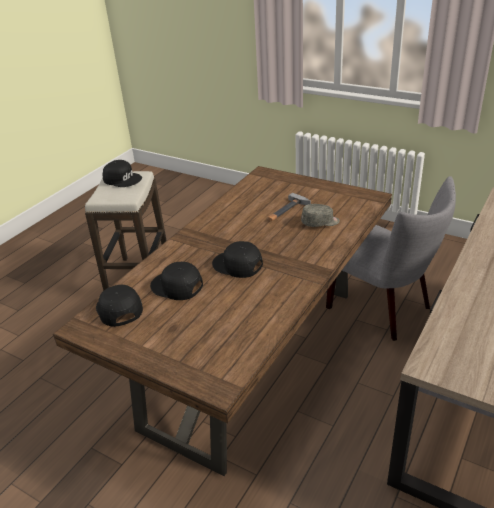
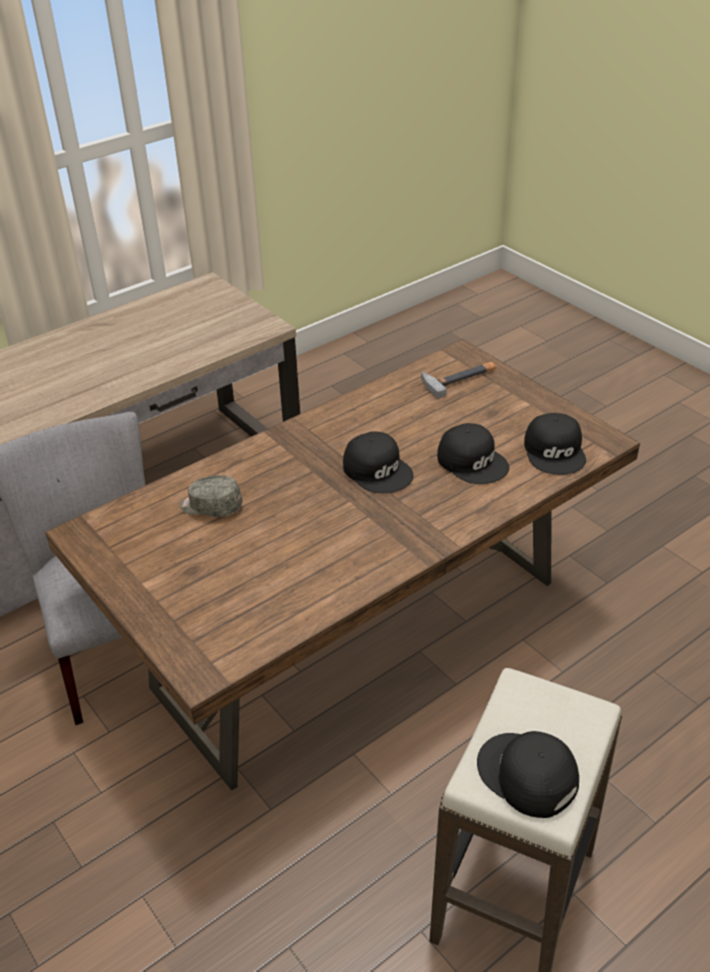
camera: 160 degrees left, 5 degrees up
(287, 211) = (239, 547): hammer -> hammer (459, 378)

